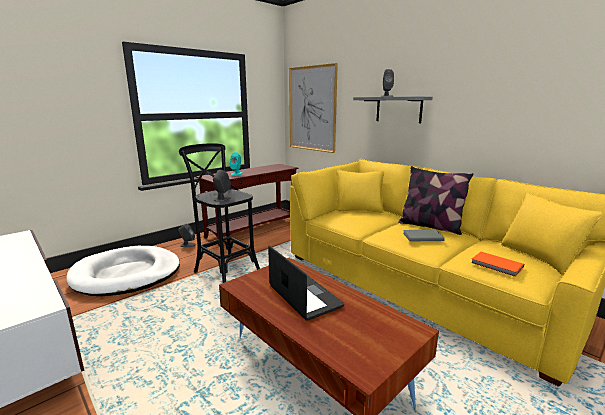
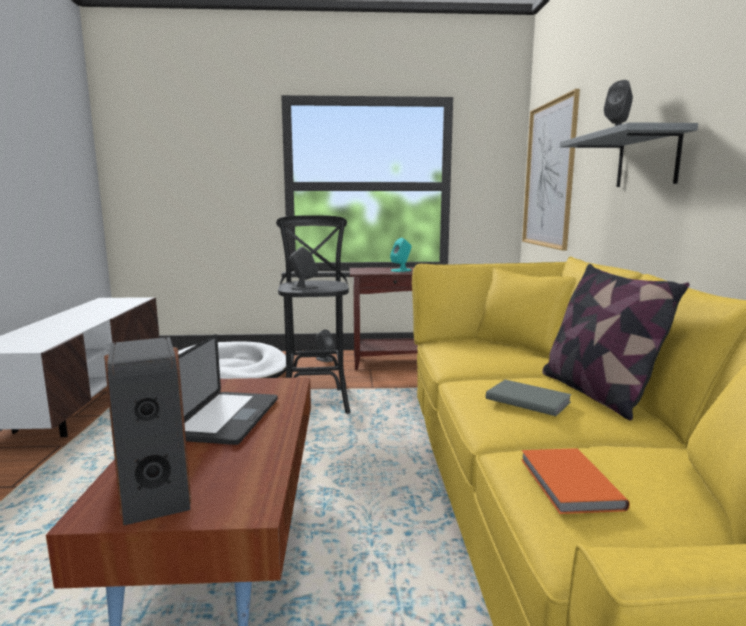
camera: 40 degrees right, 5 degrees down
(357, 345) = (155, 486): none -> speaker

